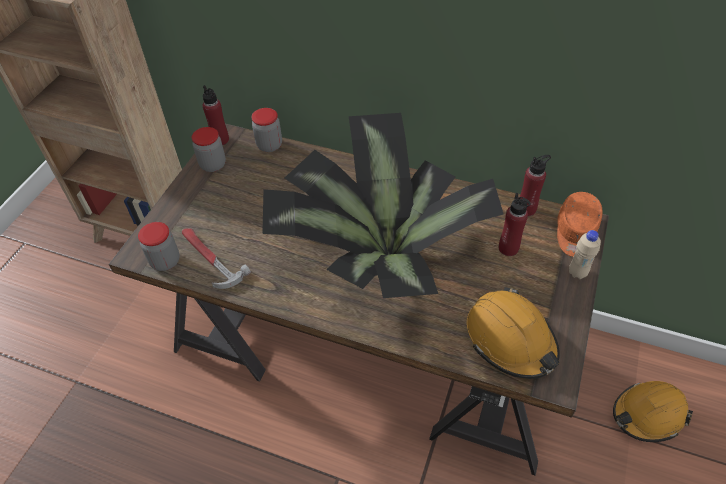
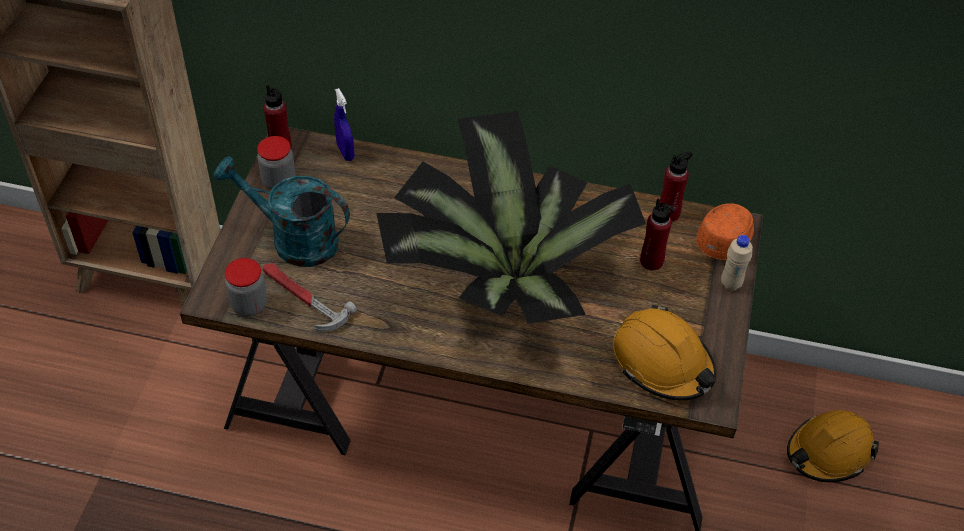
camera: 10 degrees left, 0 degrees up
(214, 210) = (293, 239): none -> turquoise watering can
(269, 145) = (345, 152): jar -> blue spray bottle
(575, 232) = (726, 238): orange cap -> orange cap turned 150 degrees counterclockwise

